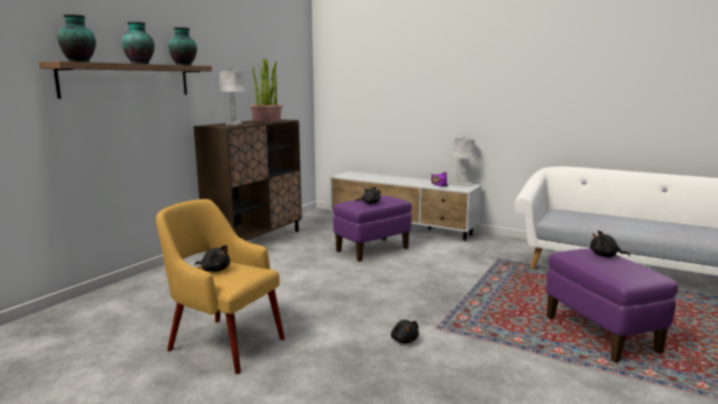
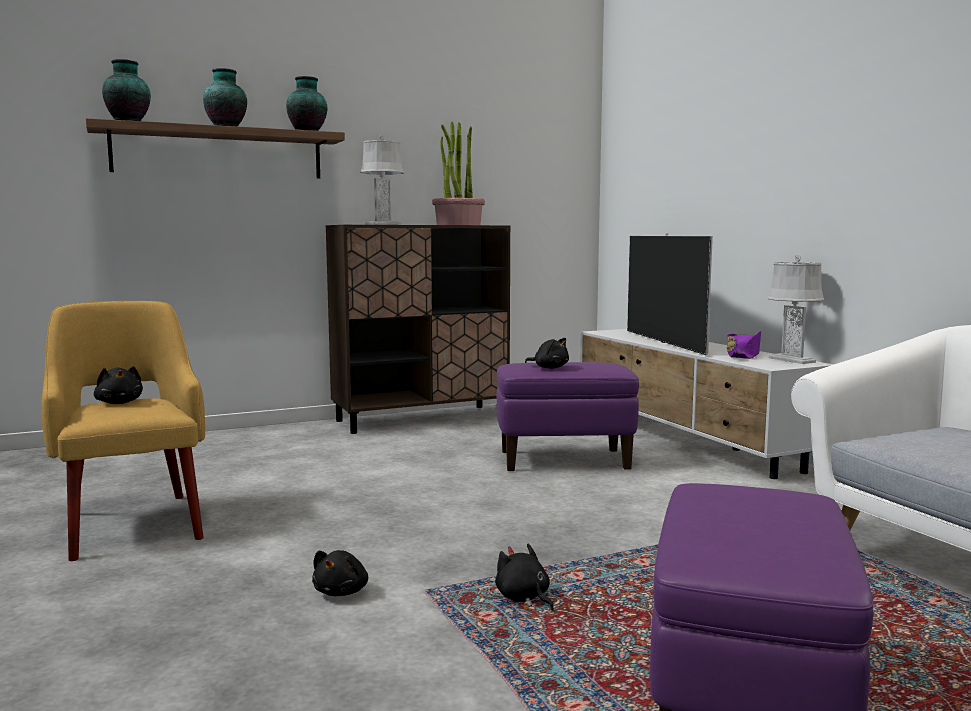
camera: 35 degrees right, 5 degrees down
(388, 180) = (664, 342): none -> television
(605, 256) = (787, 508): black plush toy -> black plush toy (524, 598)

